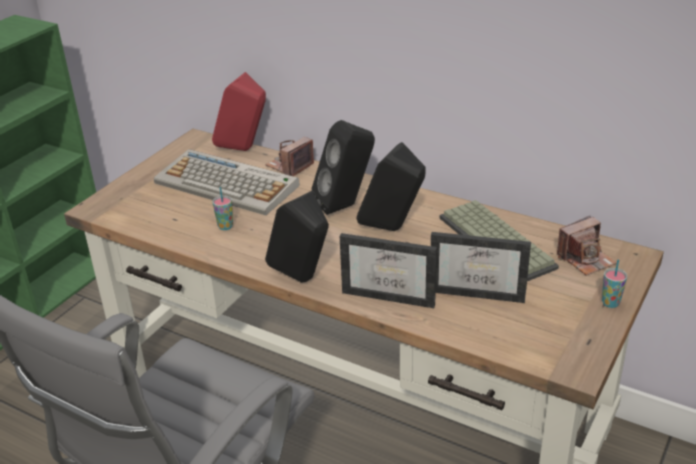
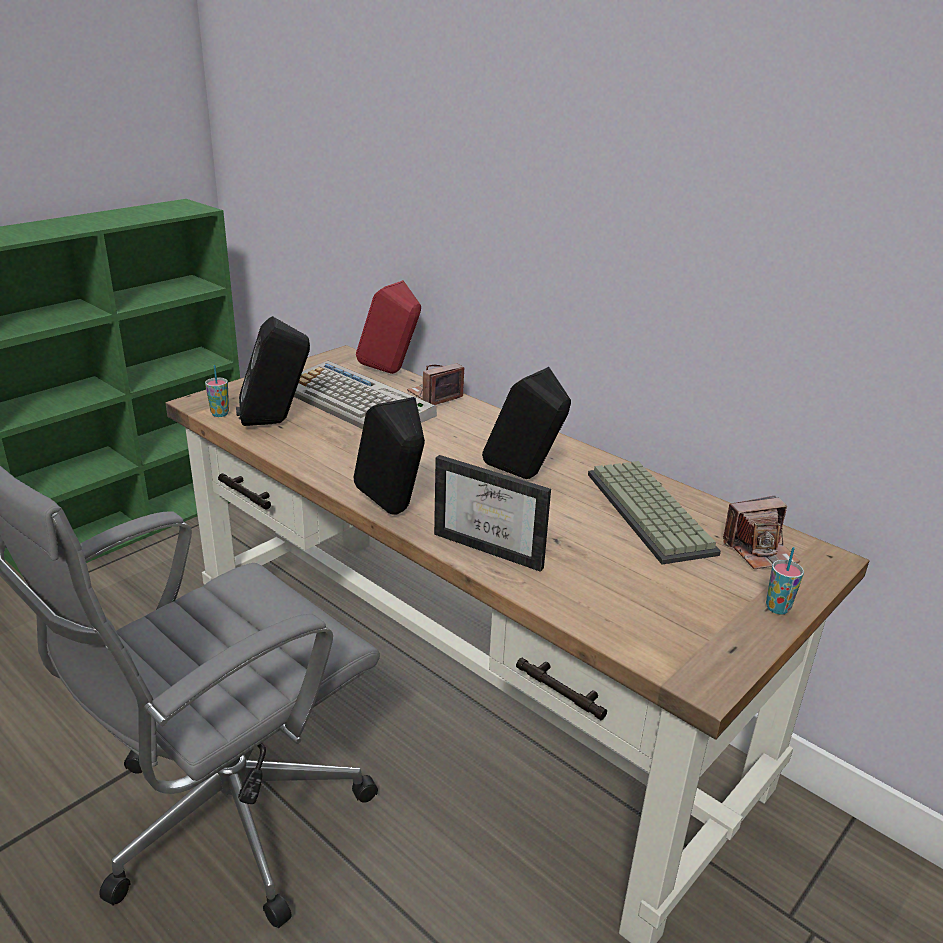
camera: 10 degrees right, 5 degrees down
(225, 226) = (332, 443): cup -> cup (220, 414)
(346, 206) = (481, 445): black speaker -> black speaker (276, 422)
(479, 290) = (607, 562): picture frame -> none

